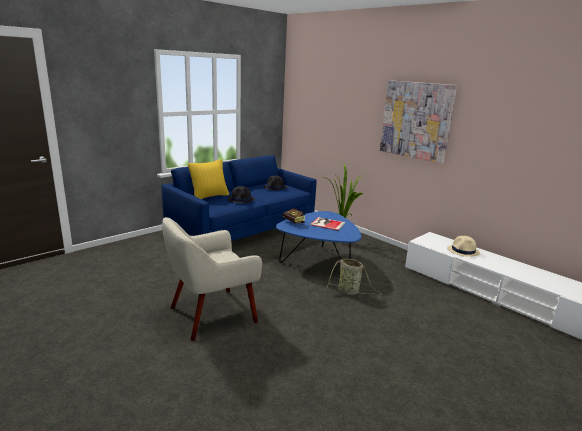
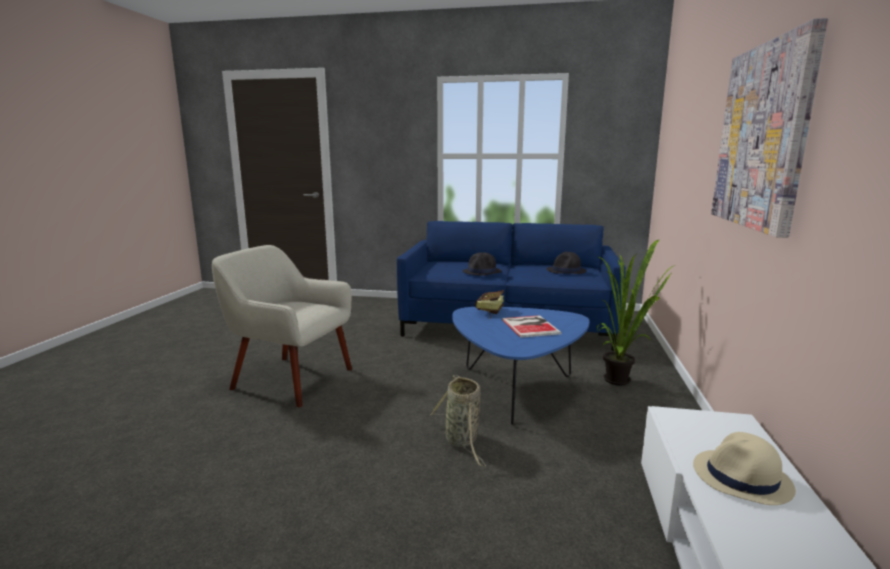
camera: 55 degrees right, 5 degrees down
(209, 196) = (459, 263): yellow pillow -> none

